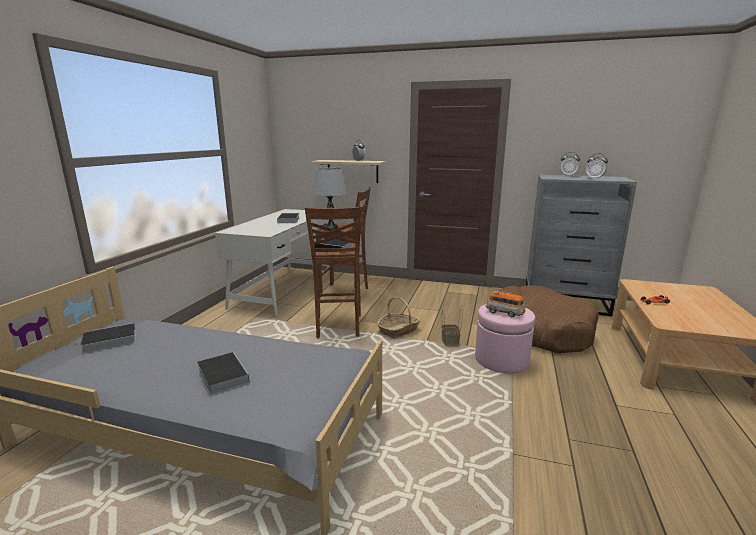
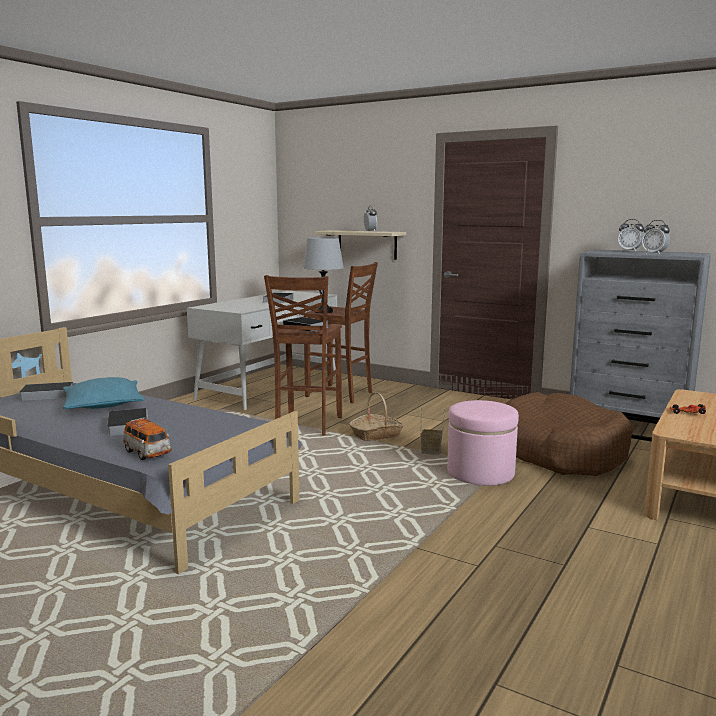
camera: 15 degrees right, 5 degrees down
(179, 348) = (103, 405): none -> turquoise pillow
(505, 312) = (478, 409): toy car -> toy car (147, 453)

